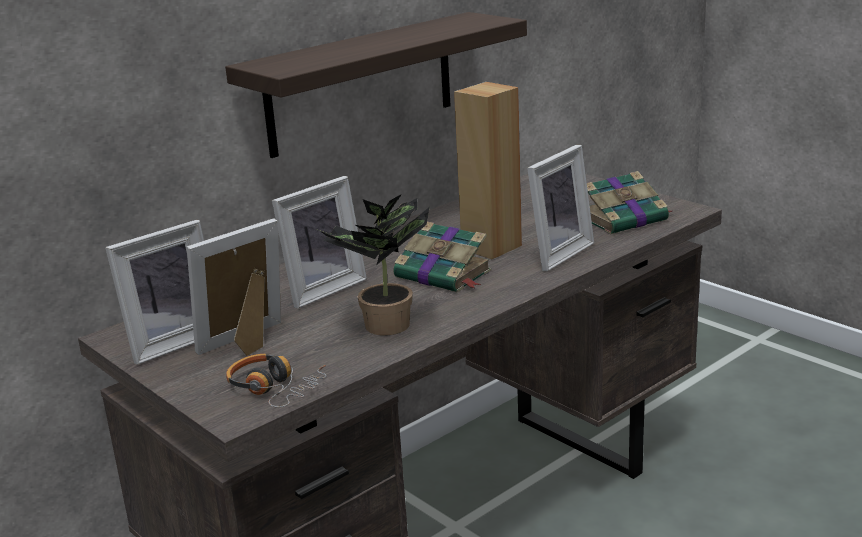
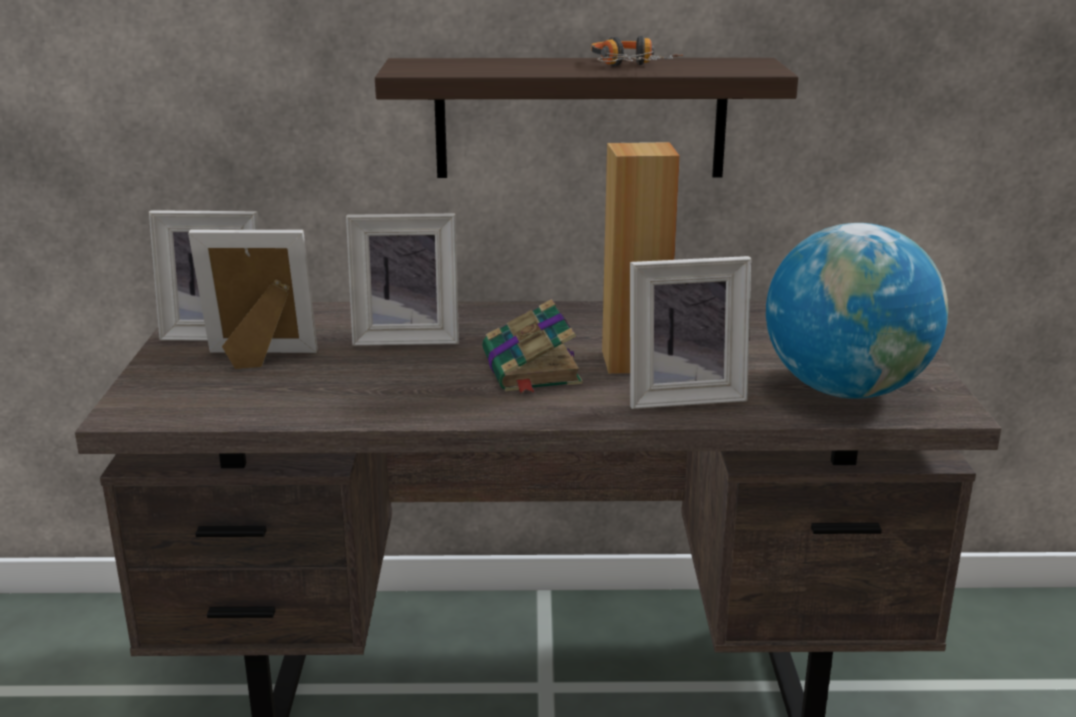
camera: 40 degrees right, 0 degrees up
(275, 388) = (192, 406): headphones -> headphones (628, 66)
(383, 328) = (375, 395): potted plant -> none
(625, 219) = (846, 390): book -> globe

